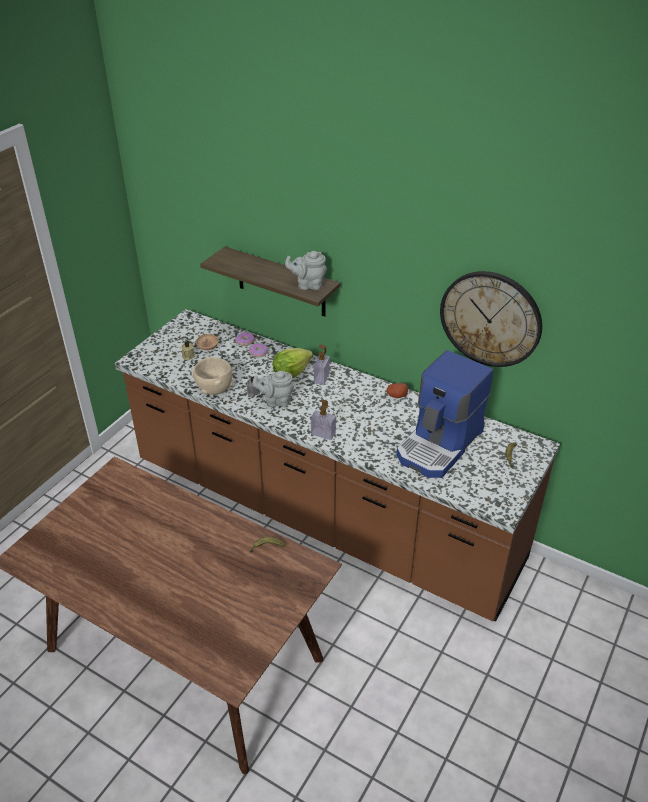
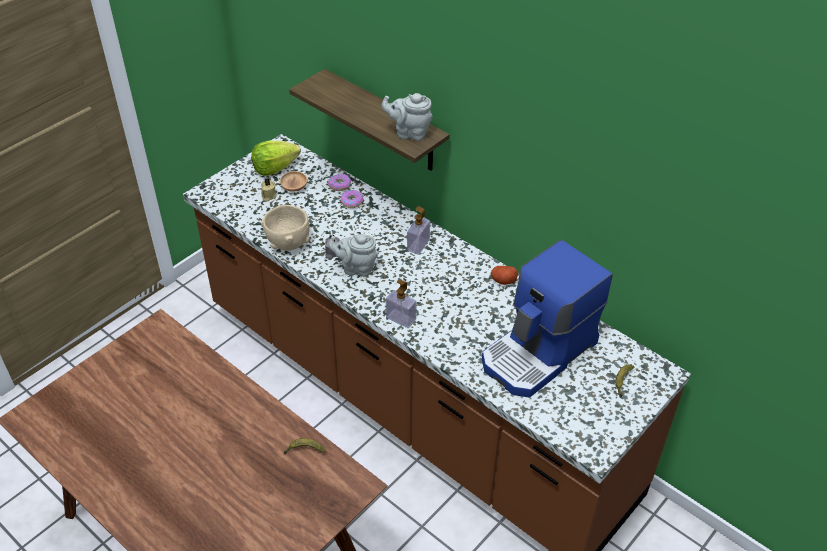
camera: 10 degrees right, 5 degrees up
(291, 373) = (384, 233): lettuce -> lettuce (274, 168)
(490, 319) = (619, 209): wall clock -> none

